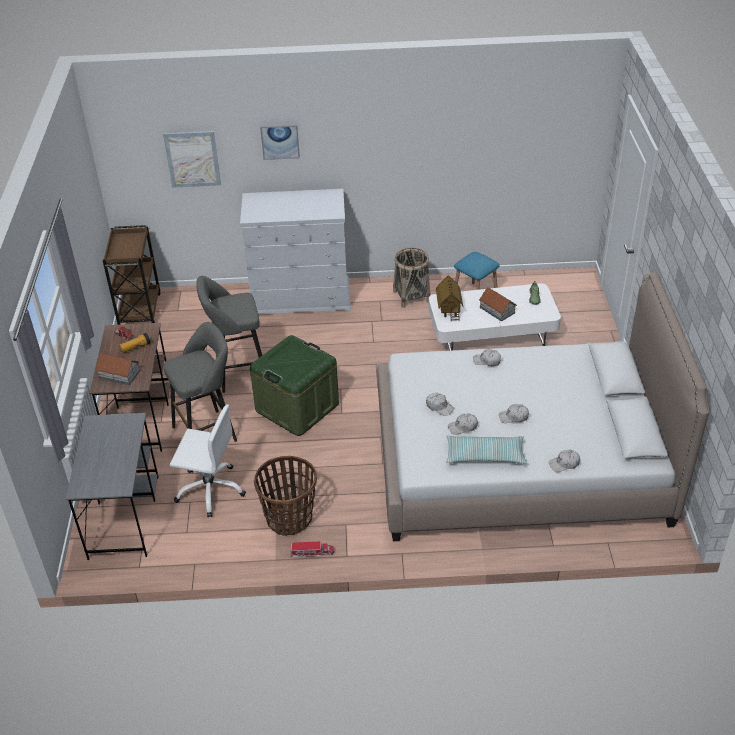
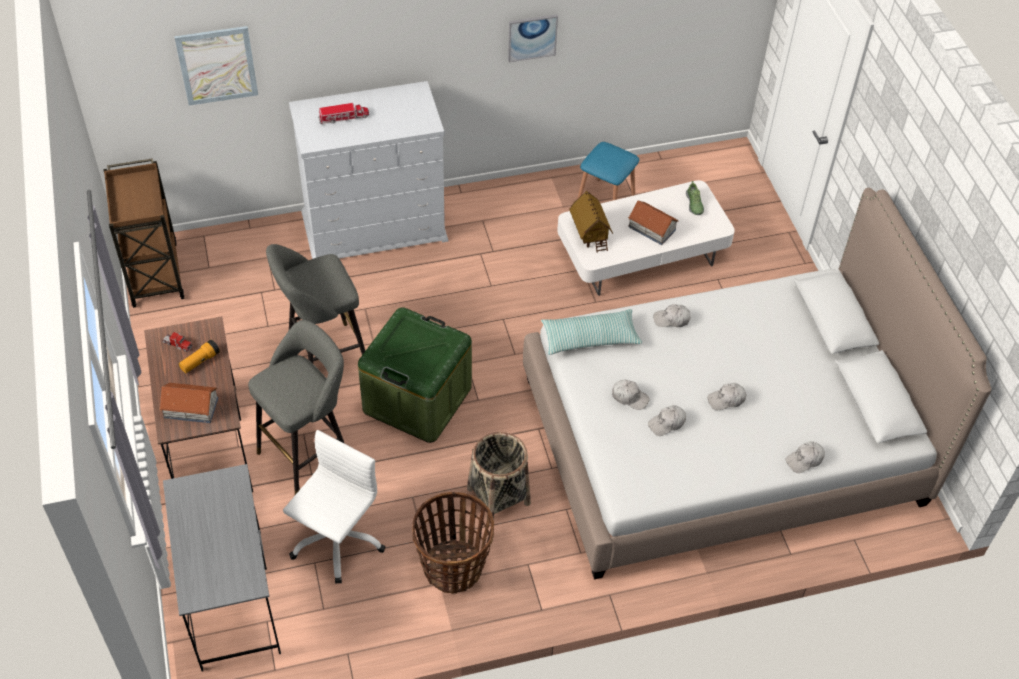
camera: 15 degrees left, 10 degrees up
(210, 489) = (337, 540): white office chair -> white office chair turned 60 degrees counterclockwise
(280, 141) = (341, 30): picture -> picture (532, 37)
(312, 552) = (496, 612): toy truck -> toy truck (343, 118)
(411, 296) = (522, 208): basket -> basket (498, 496)
(485, 456) = (705, 462): pillow -> pillow (590, 338)

